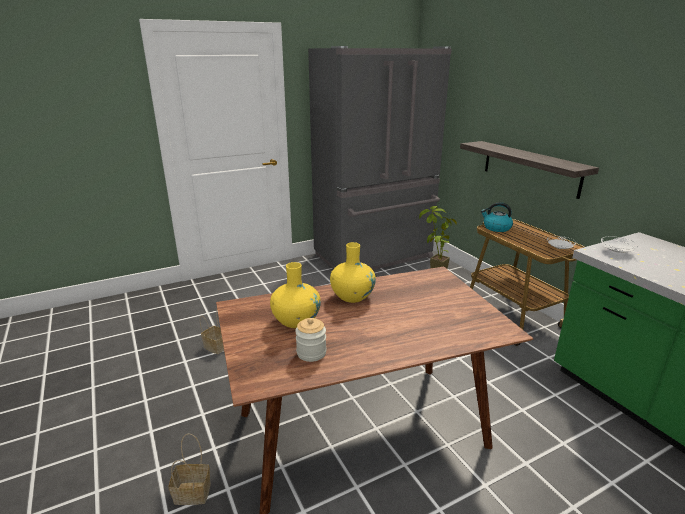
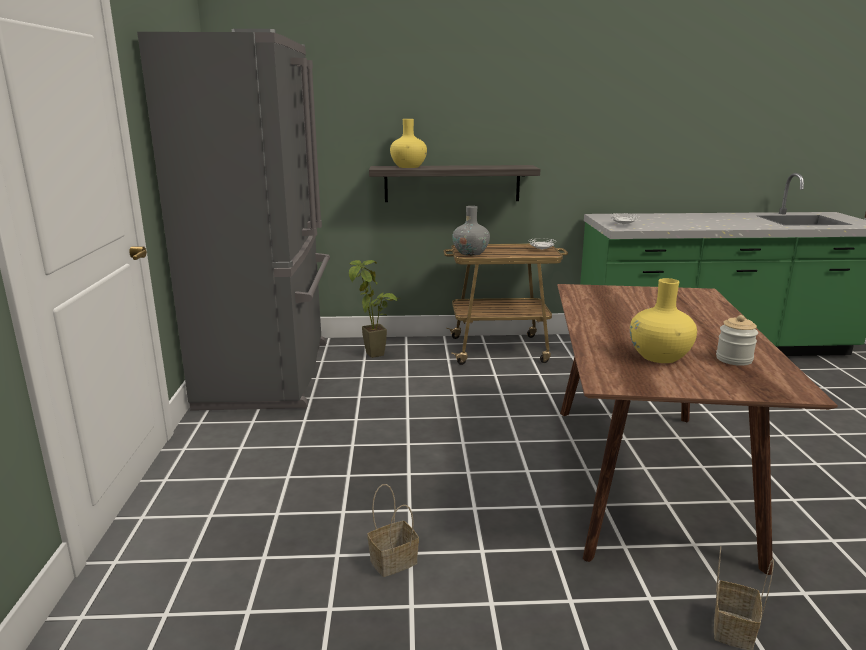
camera: 65 degrees left, 5 degrees down
(352, 296) = (609, 325): yellow vase -> yellow vase (408, 167)
(496, 228) = (470, 253): kettle -> grey vase

